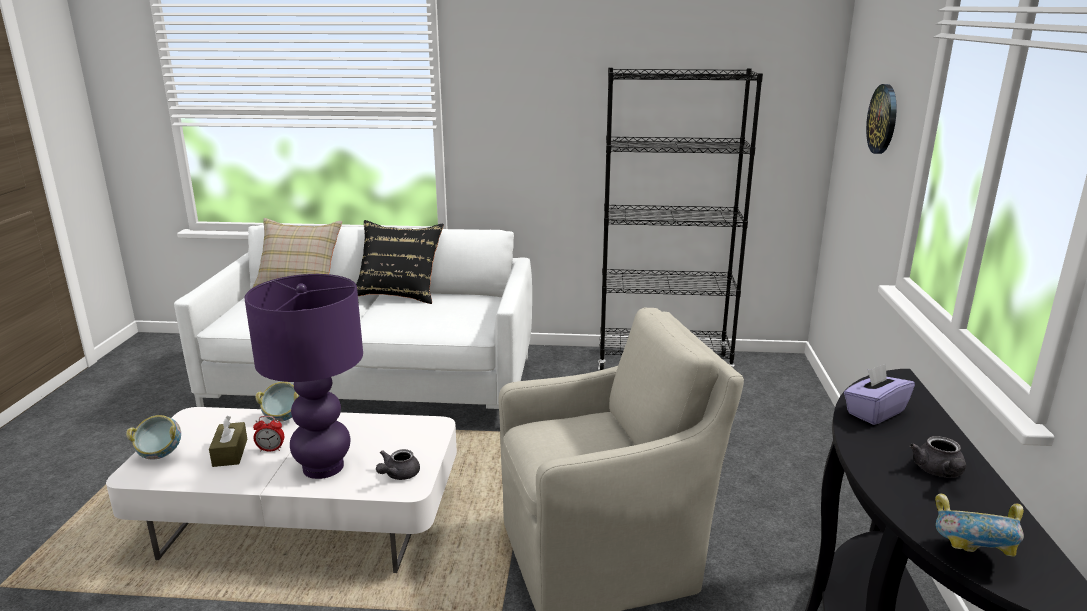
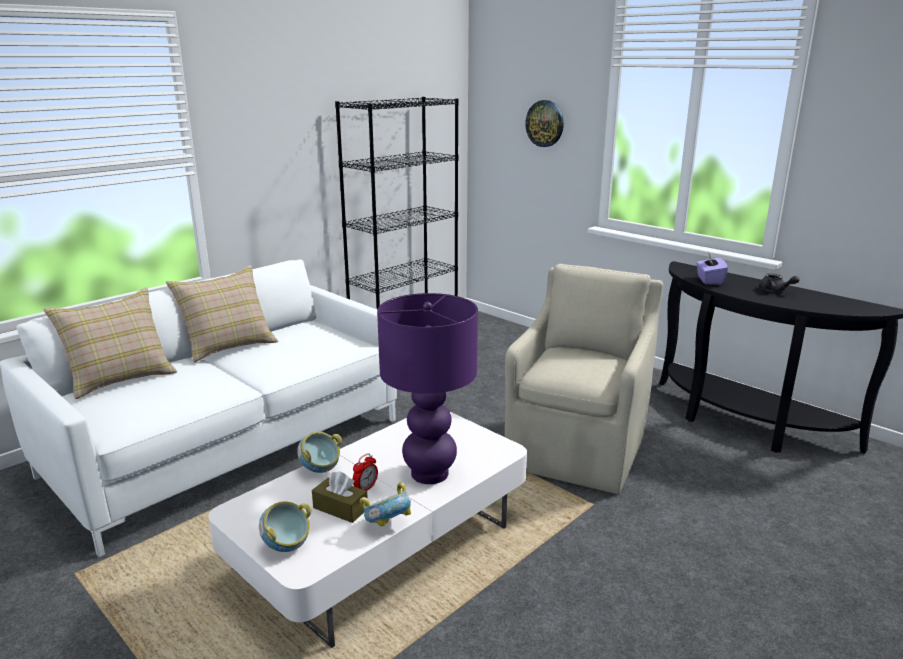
camera: 50 degrees left, 0 degrees up
(398, 475) = (484, 449): grey teapot -> none
(399, 293) = (228, 345): black pillow -> beige pillow
(971, 556) = (843, 309): bowl -> bowl (388, 525)

